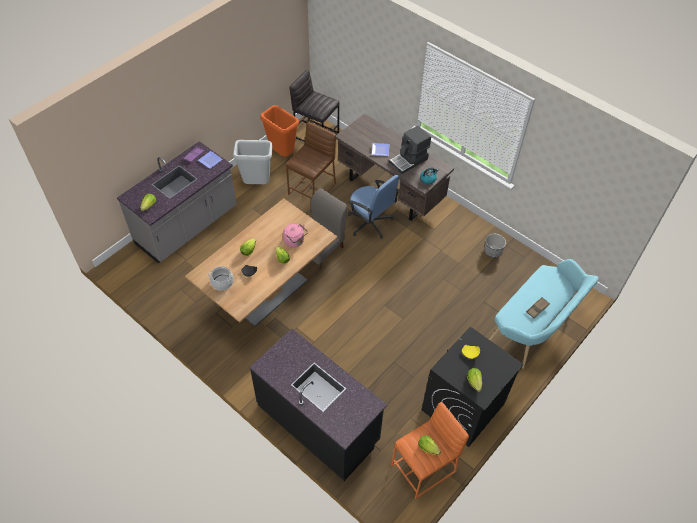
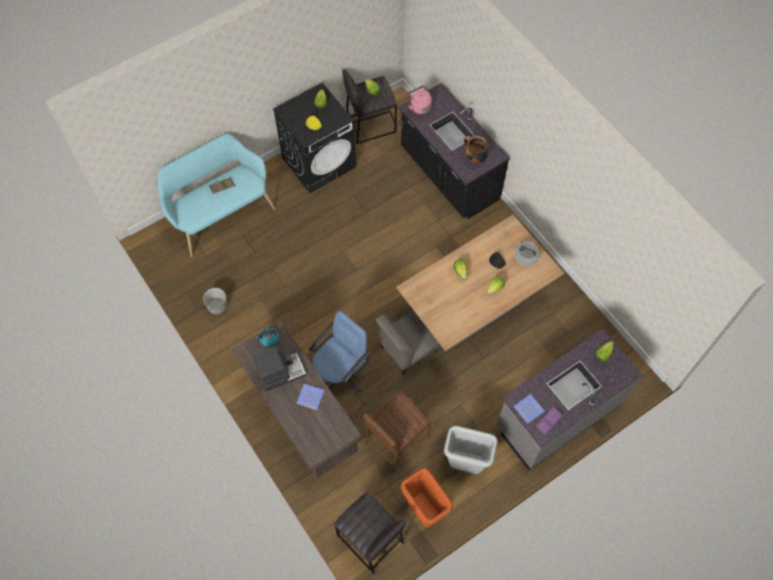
camera: 165 degrees left, 10 degrees up
(287, 358) = (474, 158): none -> cooking pot
(295, 241) = (443, 289): pink kettle -> pink kettle (419, 106)
(370, 223) = (340, 373): blue office chair -> blue office chair turned 75 degrees clockwise
(424, 468) = (370, 124): orange stool -> grey stool

